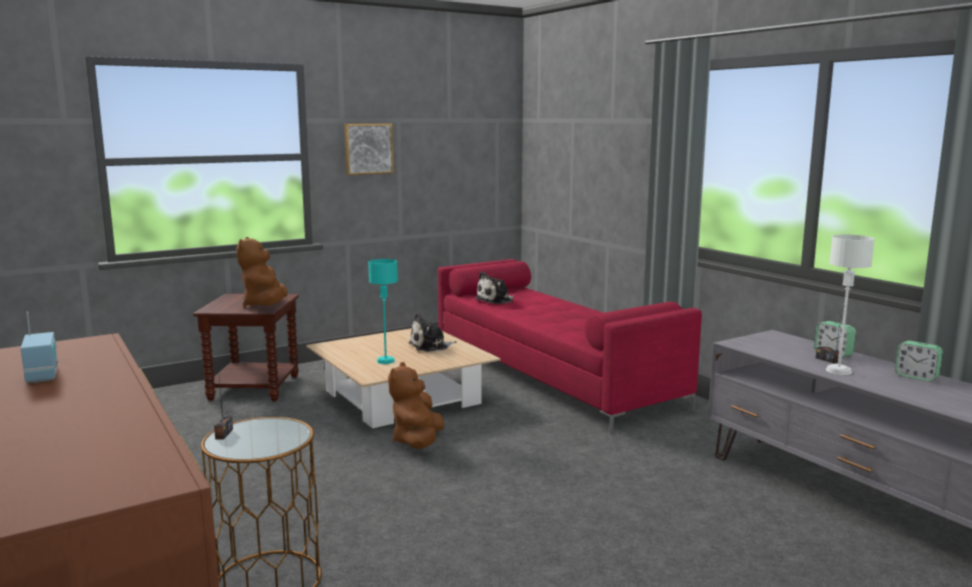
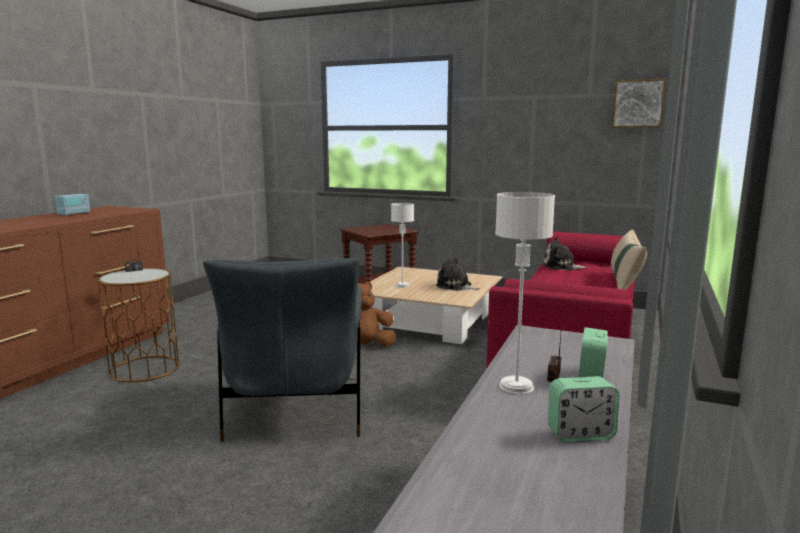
camera: 55 degrees right, 0 degrees up
(265, 306) = (378, 232): brown plush toy -> none
(368, 148) = (503, 121): picture -> picture (638, 103)
(385, 361) = (402, 285): turquoise table lamp -> white table lamp
(524, 510) = (297, 407): none -> grey armchair
(575, 302) = (624, 283): none -> beige pillow
(916, 376) = (580, 434): alarm clock -> alarm clock turned 105 degrees counterclockwise

